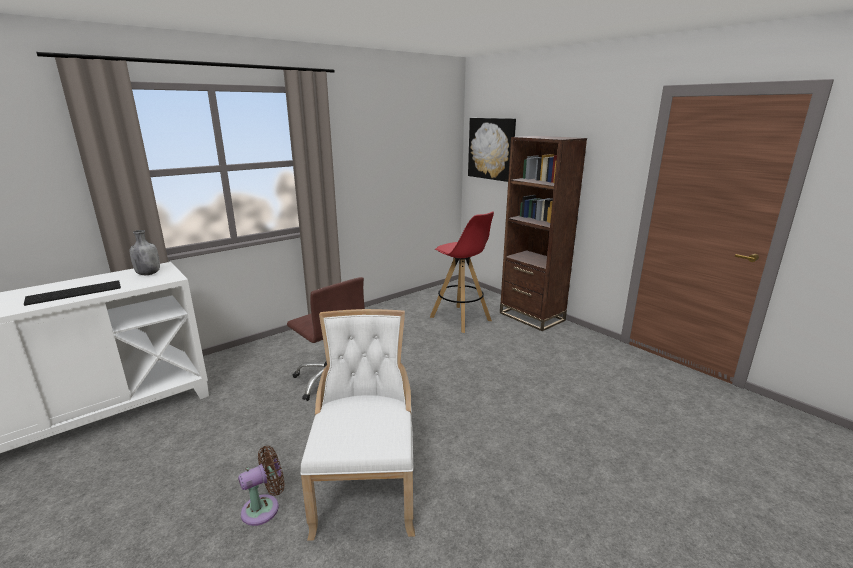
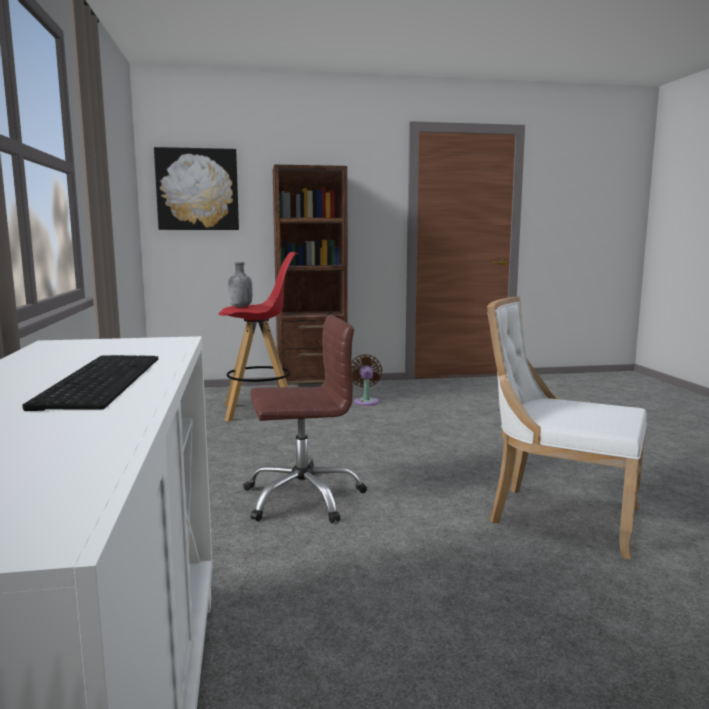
camera: 60 degrees left, 10 degrees down
(148, 274) = (96, 348): grey bottle -> grey bottle (240, 306)
(264, 508) = (563, 580): brown fan -> brown fan (366, 401)

